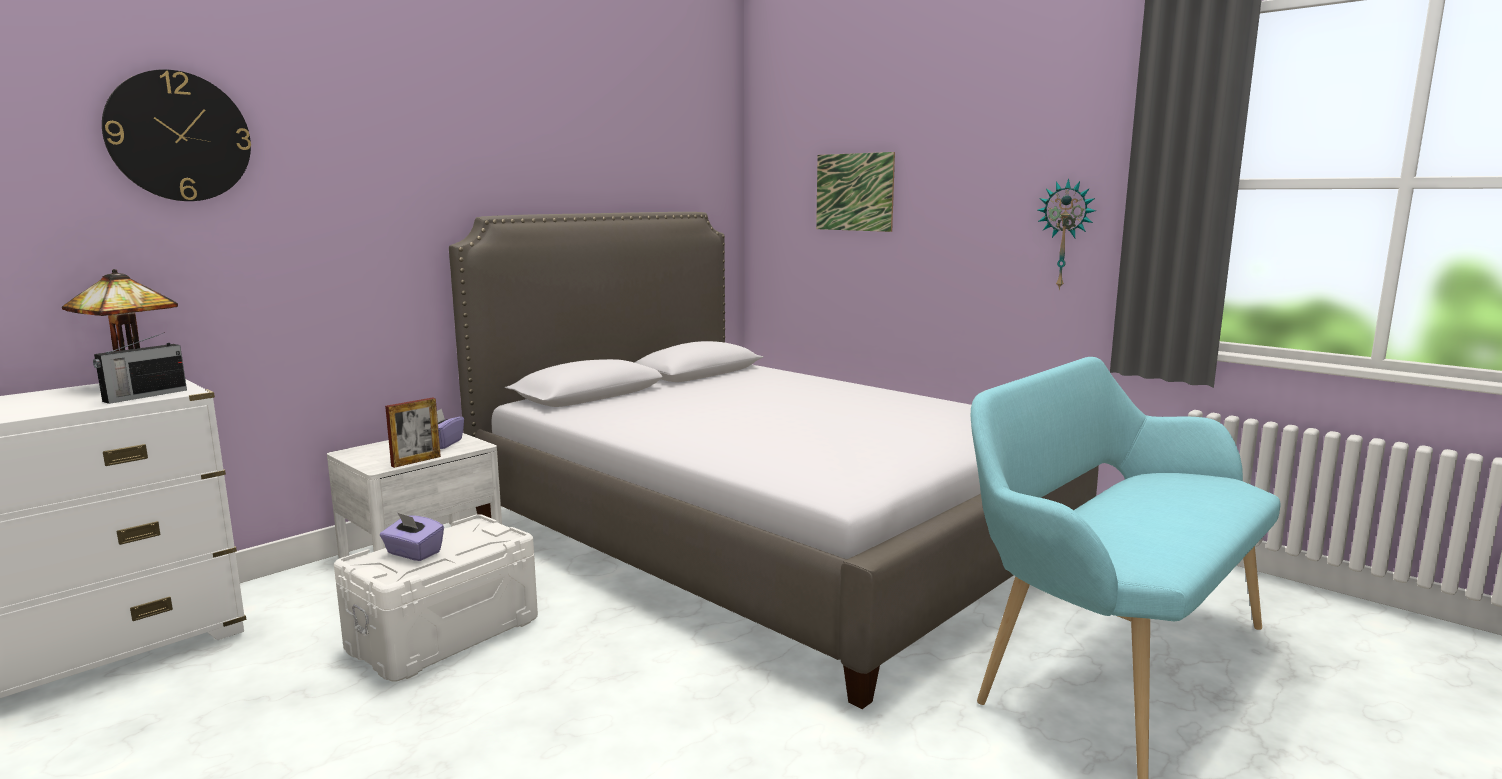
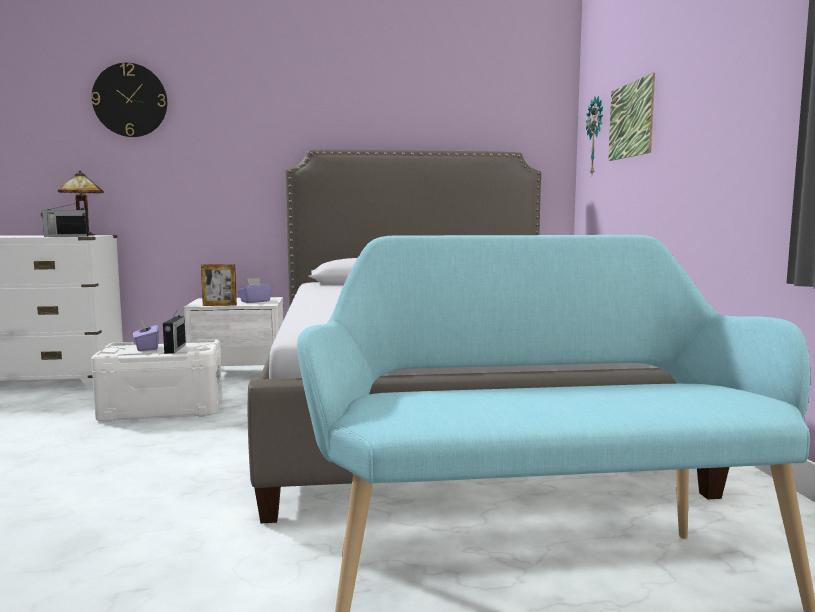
camera: 40 degrees right, 5 degrees down
(459, 544) = (174, 349): none -> radio
(1065, 235) = (771, 125): wall clock -> wall clock (596, 136)

